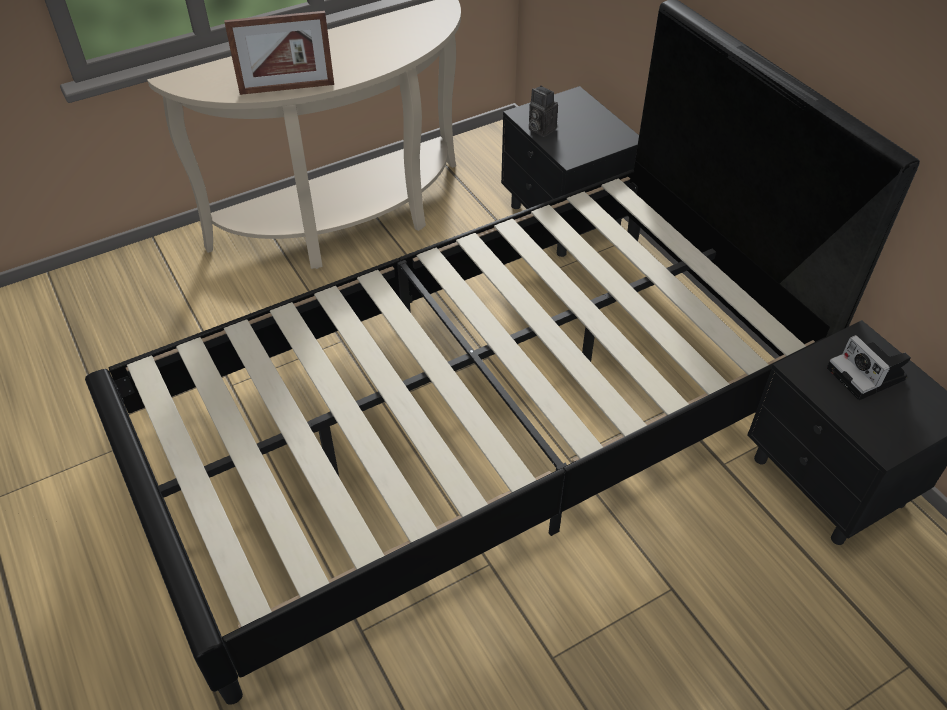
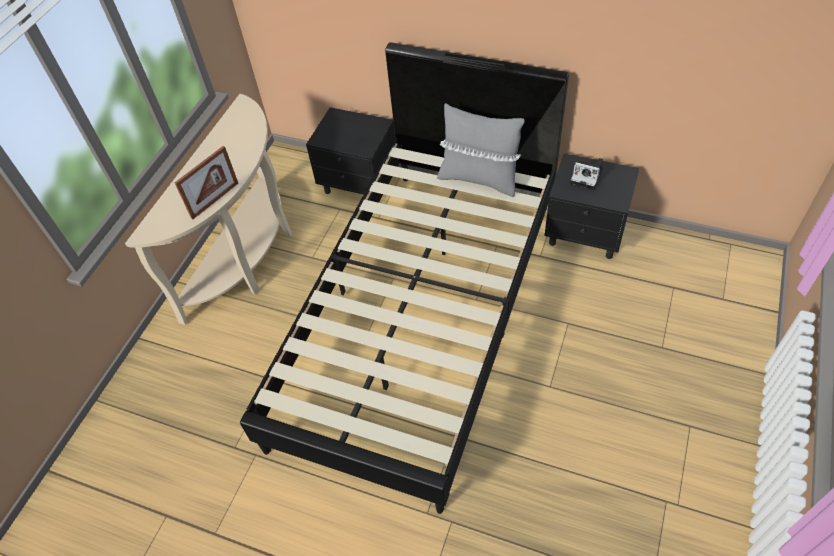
camera: 35 degrees left, 5 degrees up
(540, 129) = (335, 143): camera -> none
(697, 284) = (479, 179): none -> grey pillow

